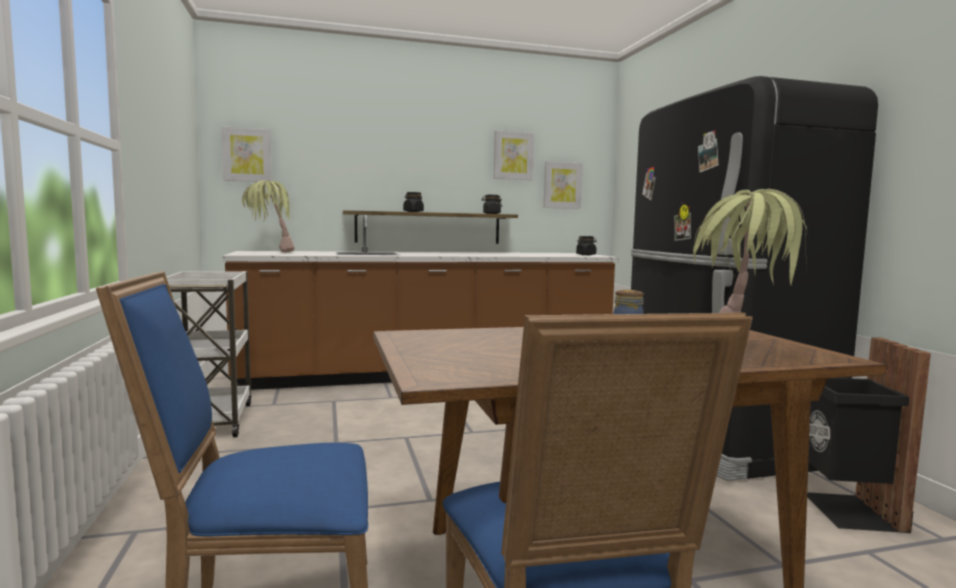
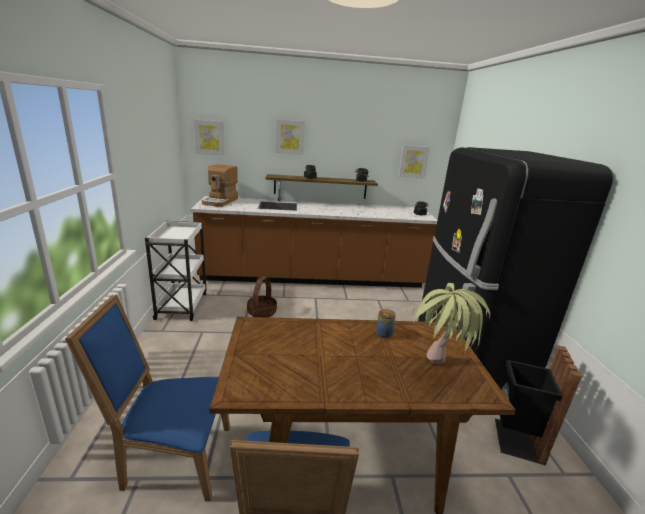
camera: 10 degrees right, 15 degrees up
(269, 252) = (220, 201): potted plant -> coffee machine
(361, 416) = (261, 312): none -> basket
(513, 155) = (381, 140): picture -> picture (290, 137)

